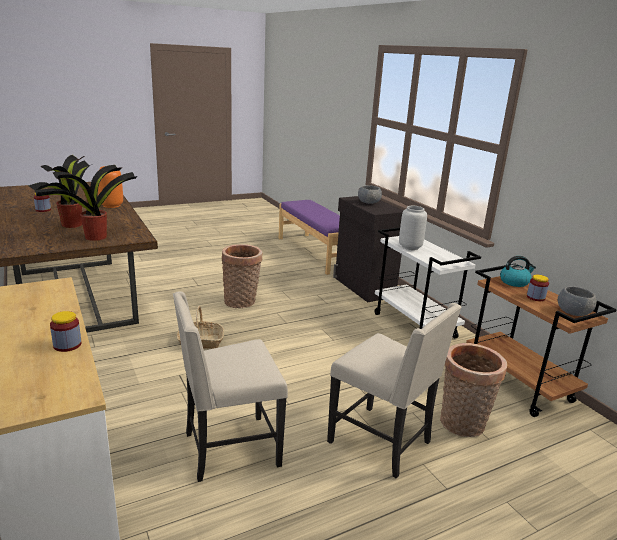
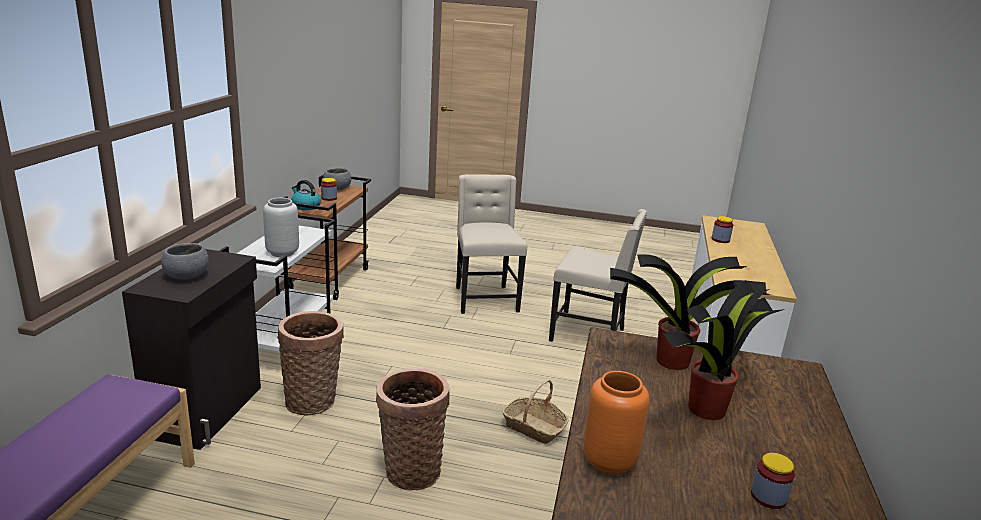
camera: 140 degrees left, 0 degrees up
(462, 425) = (418, 284): basket -> basket (313, 400)

